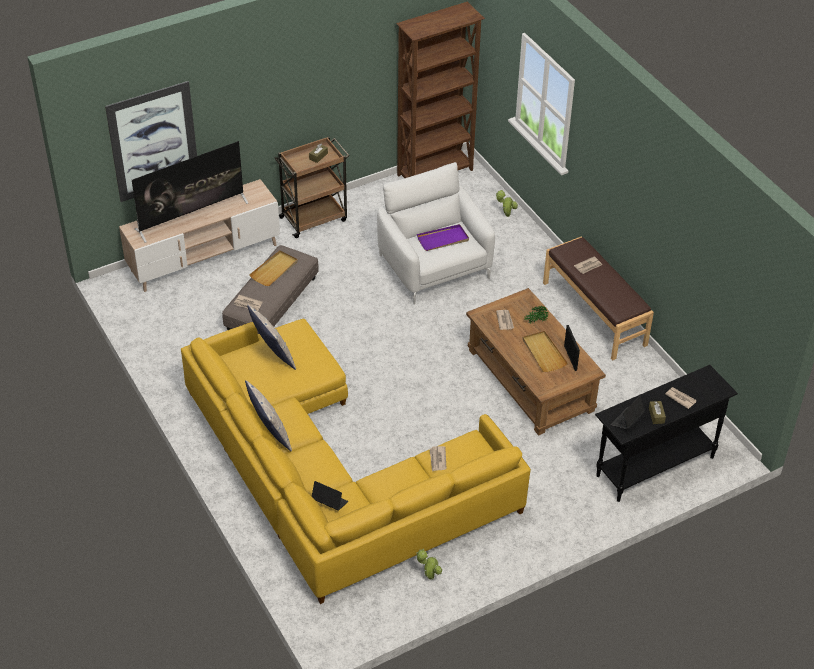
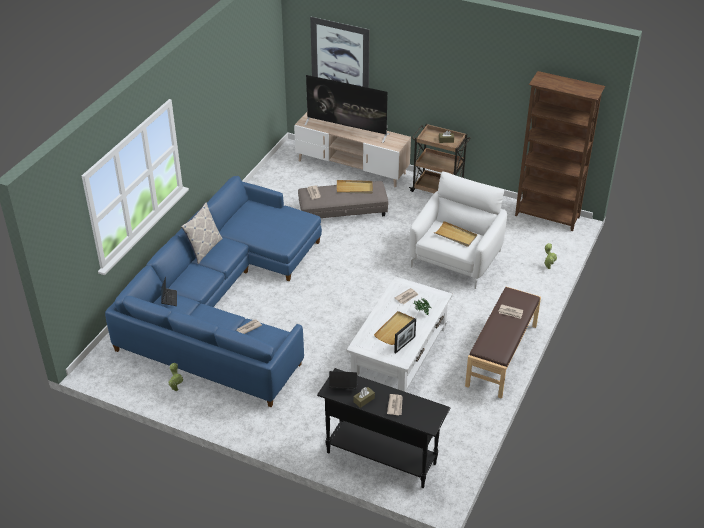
camera: 55 degrees right, 5 degrees down
(273, 356) = (270, 218): pillow -> none
(330, 473) = (224, 303): yellow sofa -> blue sofa
(443, 239) = (455, 235): purple tray -> beige tray
(530, 380) = (399, 353): brown coffee table -> white coffee table

